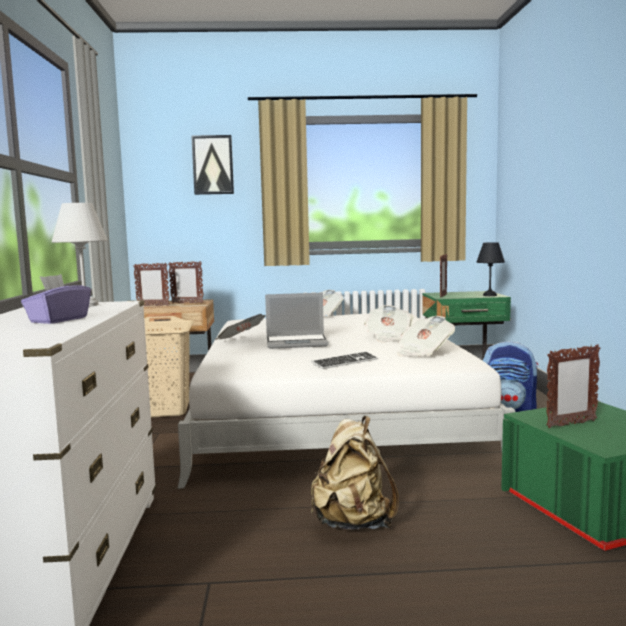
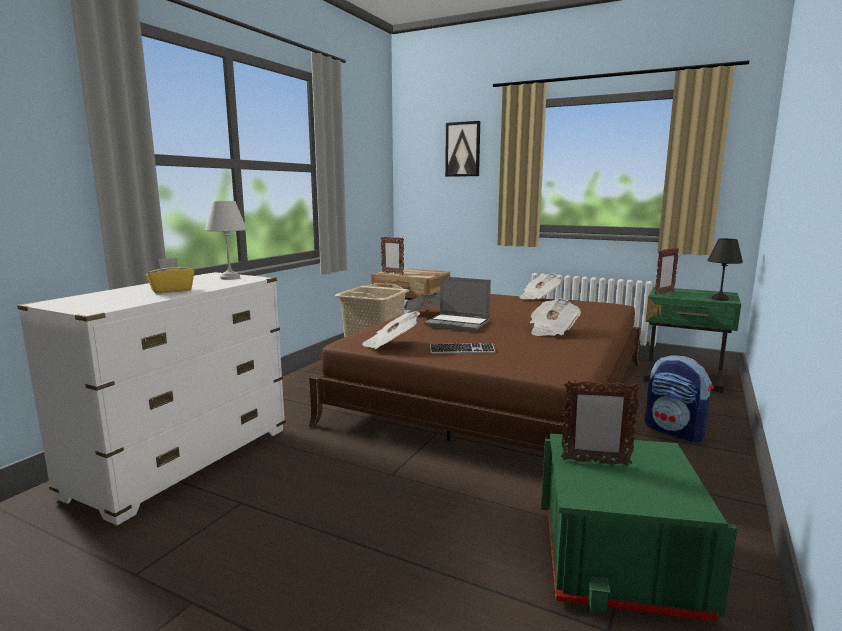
camera: 30 degrees right, 5 degrees up
(58, 320) = (171, 290): purple tissue box -> yellow tissue box
(187, 303) = (421, 273): picture frame -> none
(331, 412) = (498, 391): white bed -> brown bed
(353, 523) = (386, 493): beige backpack -> none
(423, 352) = (550, 353): newspaper -> newspaper (390, 345)

